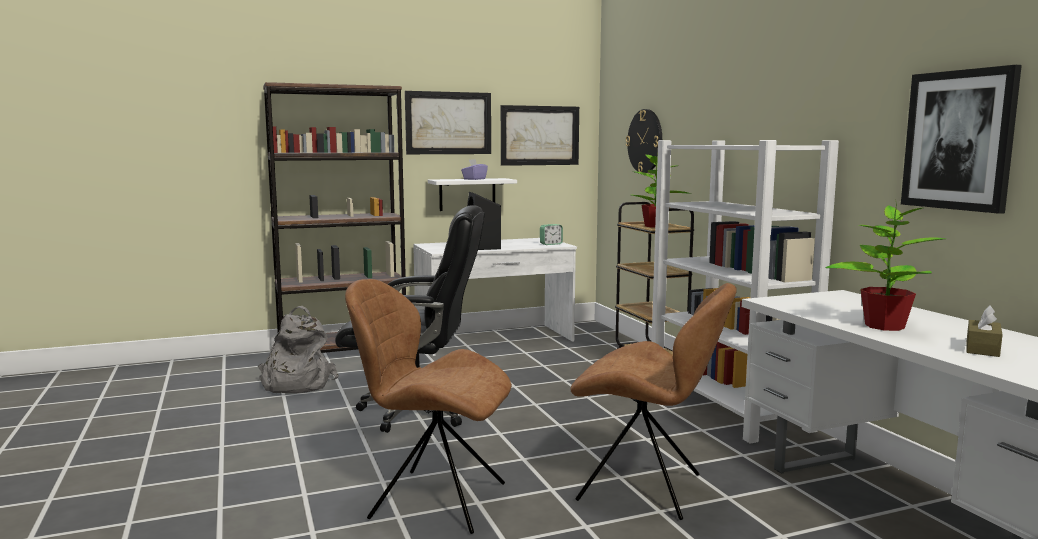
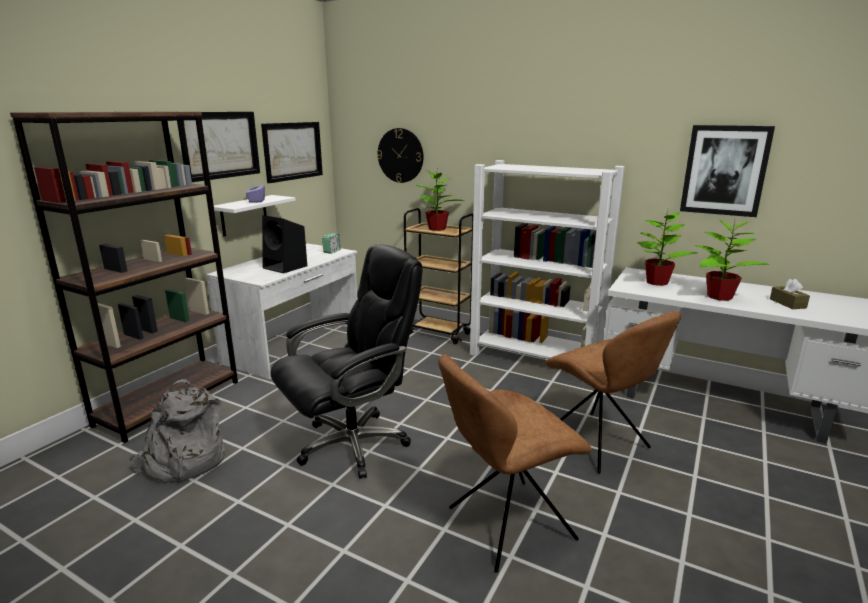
camera: 40 degrees left, 10 degrees up
(645, 488) = (598, 443): brown chair -> brown chair turned 75 degrees clockwise
(837, 304) = (657, 282): none -> potted plant

